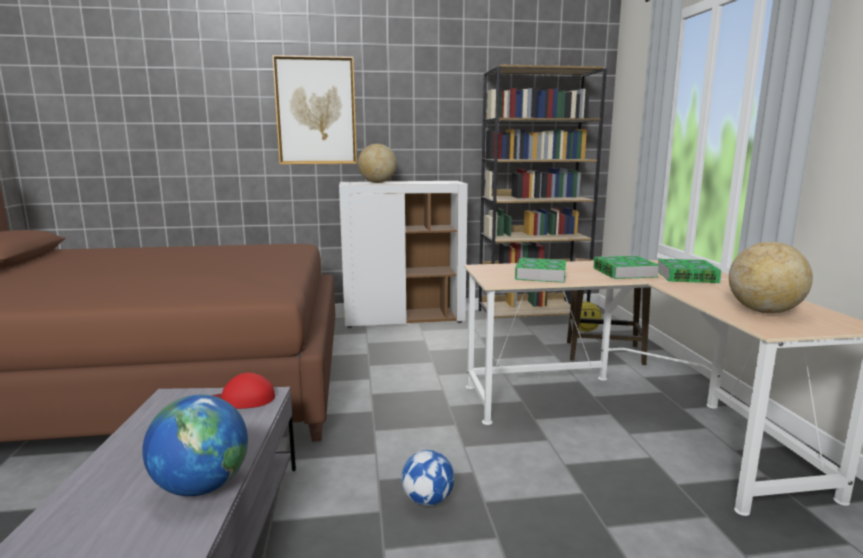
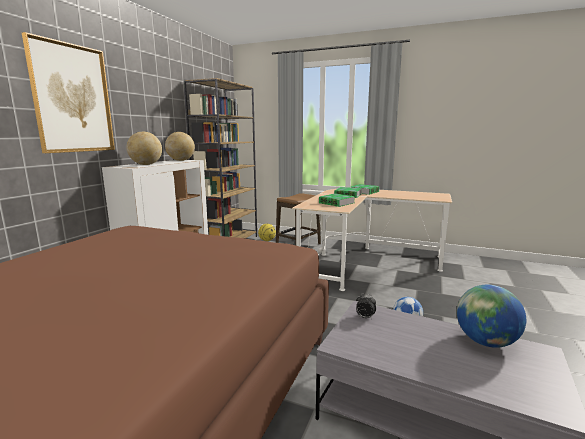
camera: 60 degrees left, 0 degrees up
(242, 399) = (365, 317): red cap -> alarm clock
(764, 311) = (421, 196): globe -> globe (181, 160)

